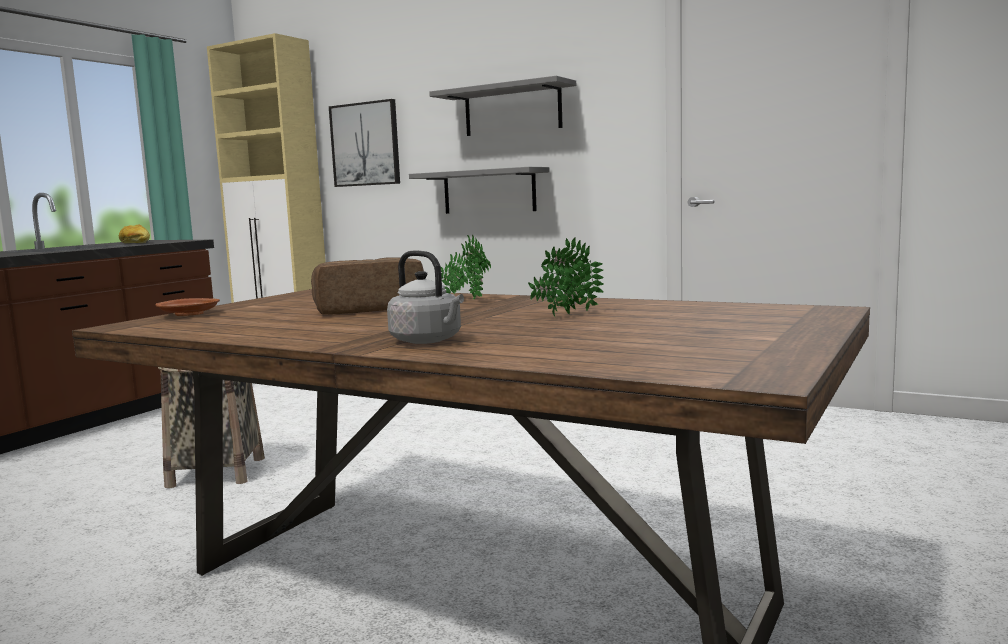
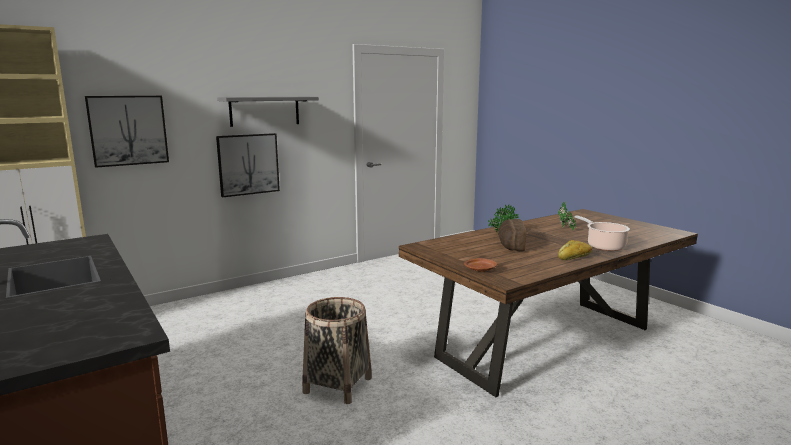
camera: 65 degrees left, 5 degrees up
(134, 243) = (58, 253): bread -> bread (575, 257)
(428, 341) = (603, 246): grey kettle -> cooking pot
(489, 191) = (248, 164): grey shelf -> picture

